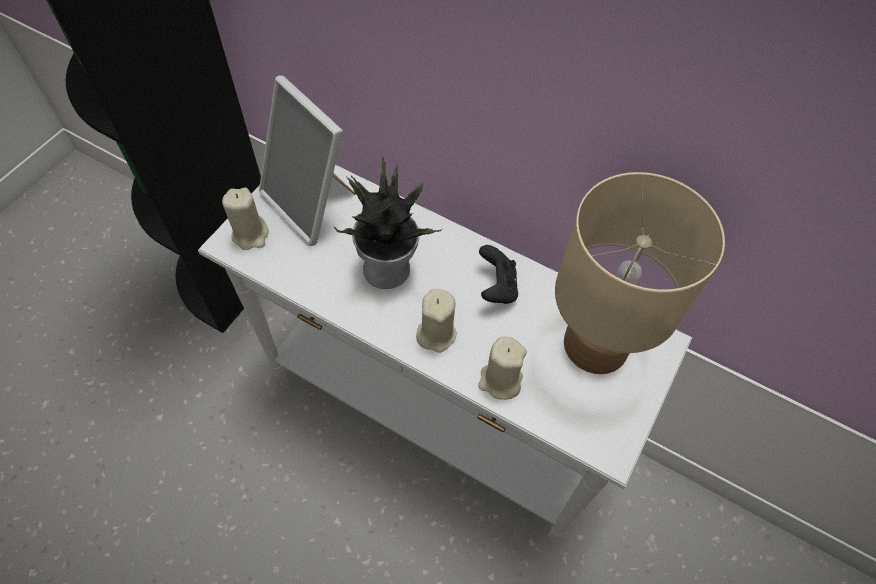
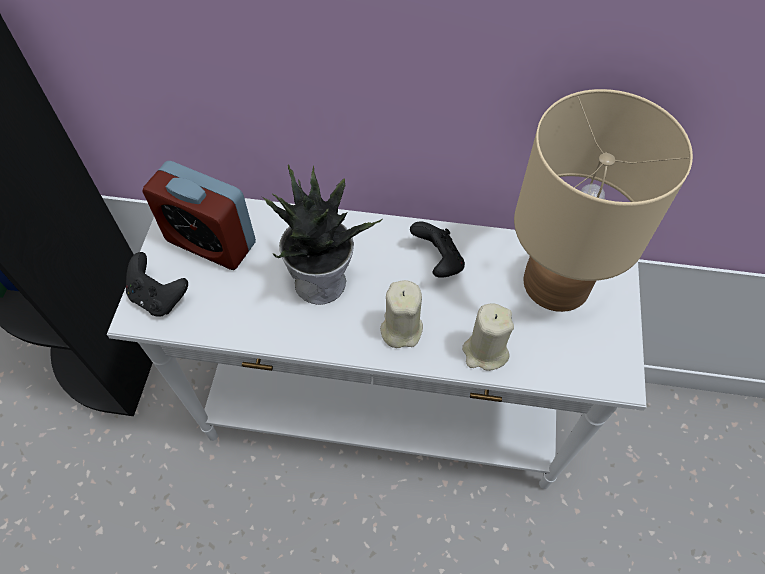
camera: 20 degrees left, 0 degrees up
(250, 234) = (159, 297): beige candle -> black game controller
(312, 203) = (211, 242): picture frame -> alarm clock

